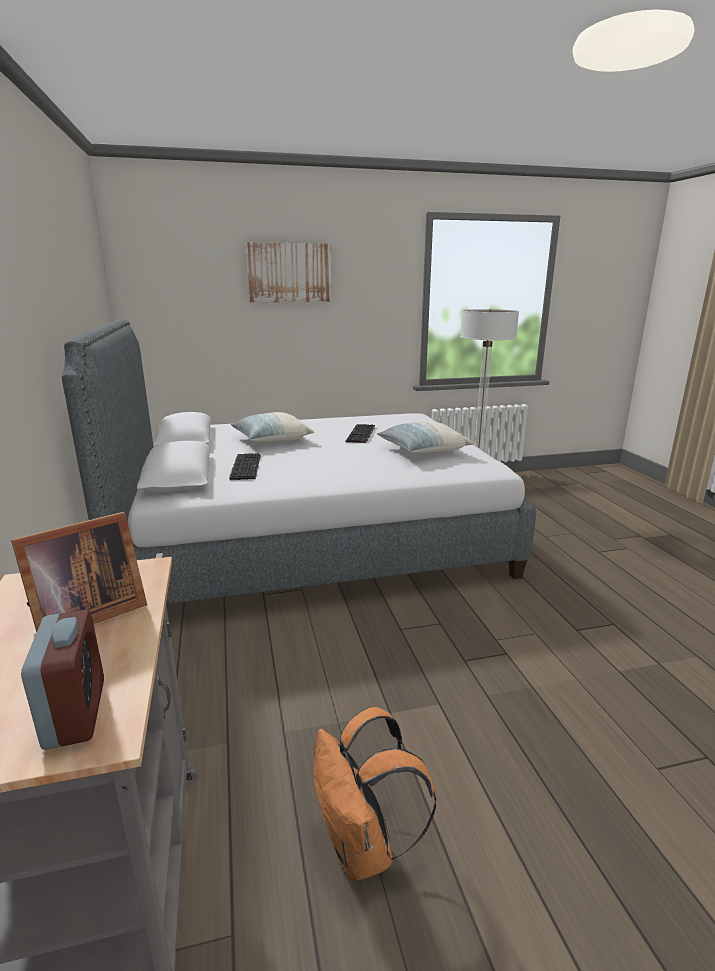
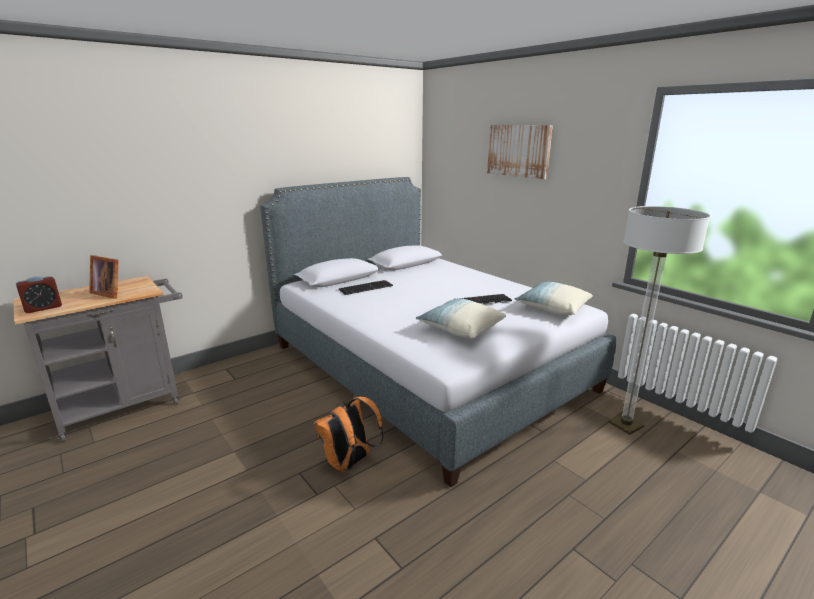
camera: 65 degrees right, 0 degrees up
(271, 440) = (429, 281): pillow -> pillow (552, 308)
(363, 847) = (132, 466): orange backpack -> orange backpack (349, 463)

